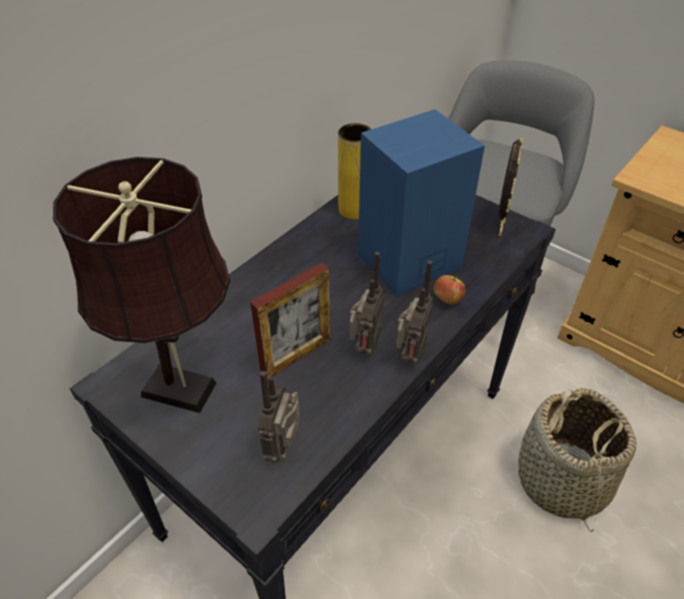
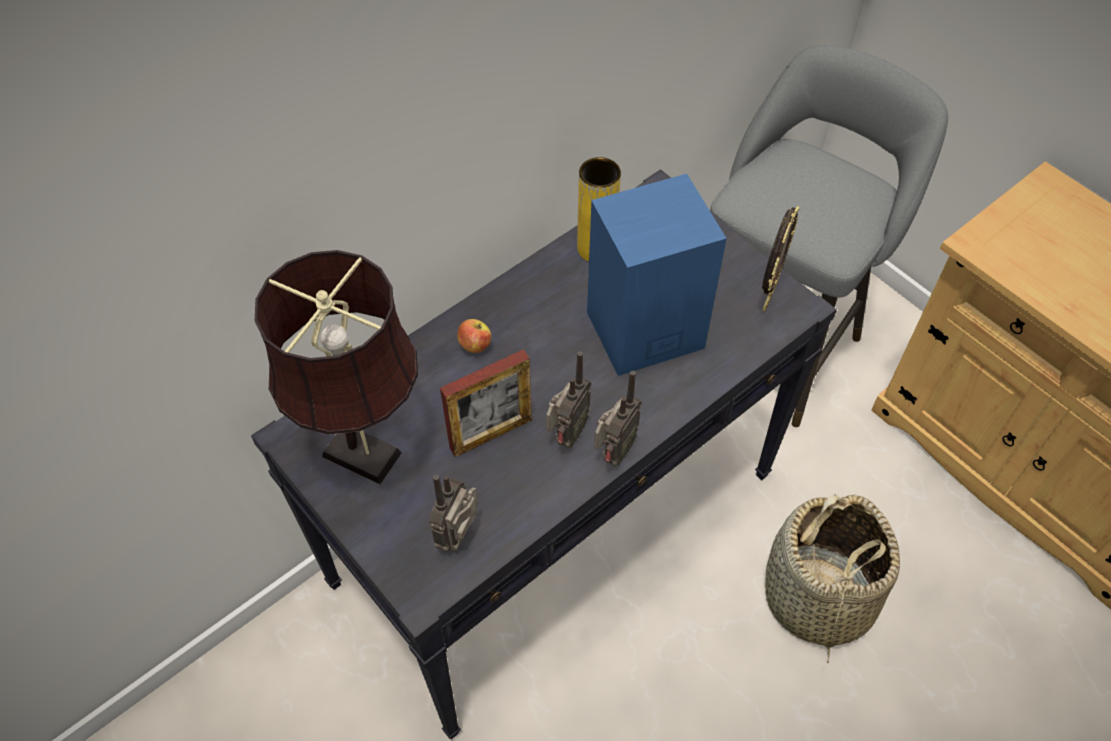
camera: 10 degrees right, 10 degrees up
(447, 299) = (675, 388): apple -> apple (475, 345)

